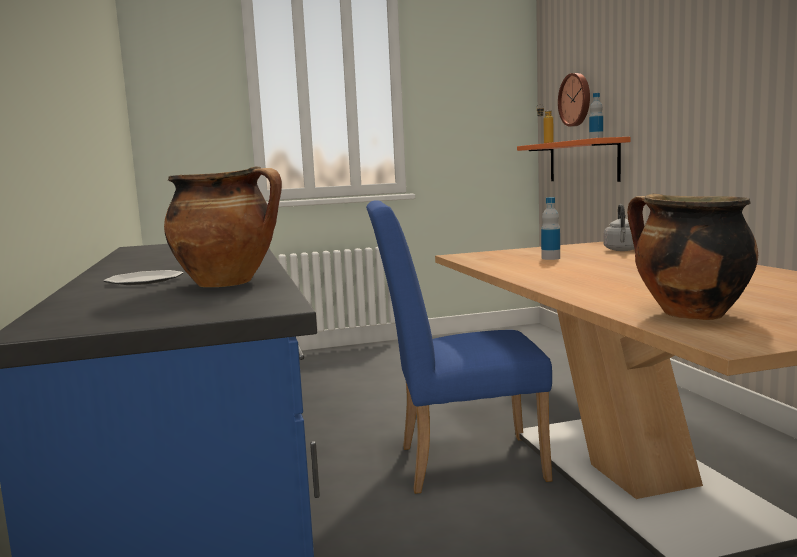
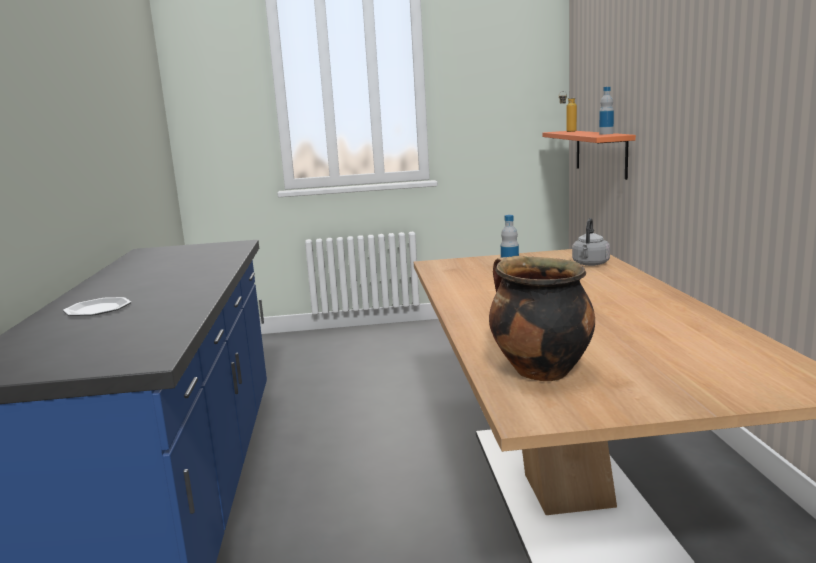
camera: 10 degrees right, 5 degrees up
(229, 283) = (153, 320): cooking pot -> none
(458, 463) = (411, 461): blue chair -> none
(576, 100) = (596, 88): wall clock -> none

